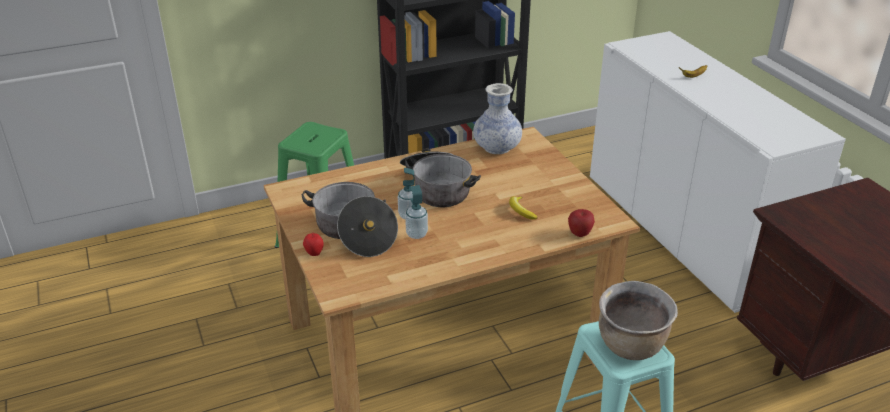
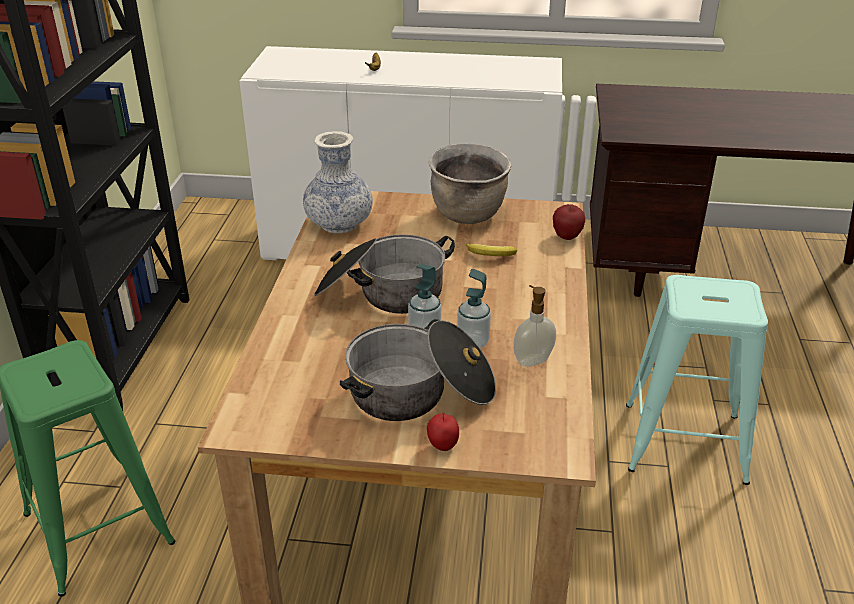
camera: 60 degrees left, 0 degrees up
(418, 260) = (532, 360): none -> soap dispenser
(631, 347) = (724, 297): brown cooking pot -> brown cooking pot (468, 215)

